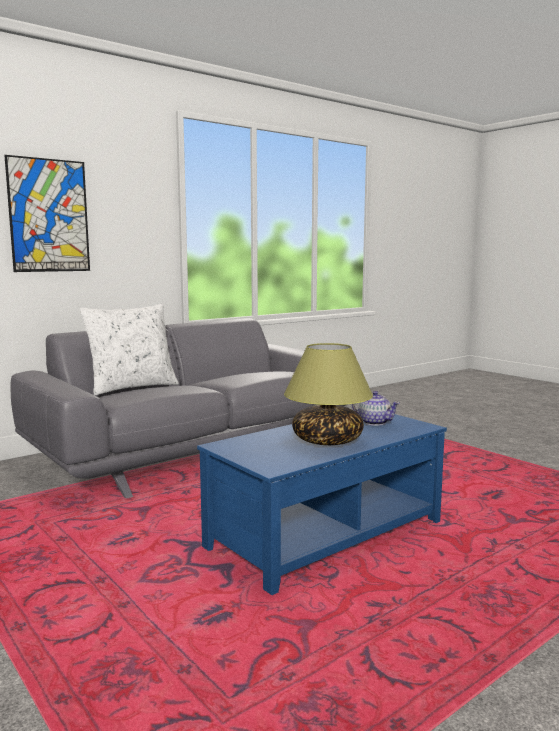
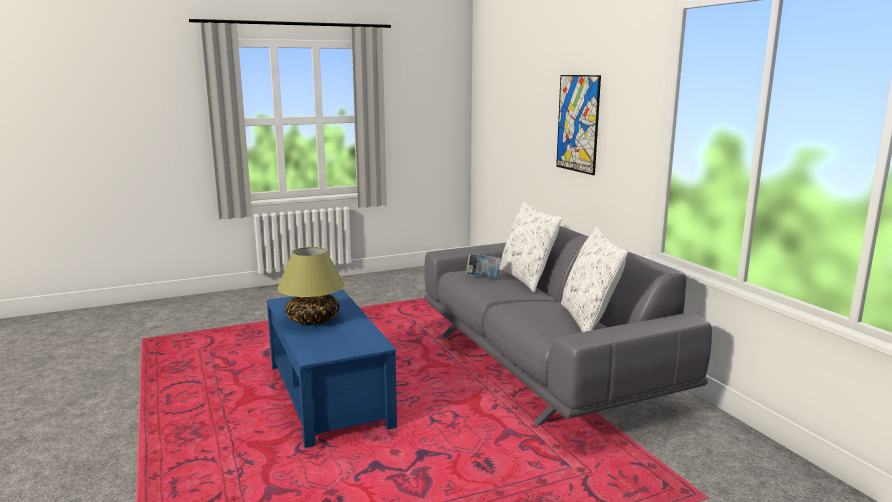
camera: 105 degrees right, 5 degrees up
(151, 391) = (483, 278): none -> book
(254, 371) = (589, 320): none -> white pillow
(374, 422) = (342, 341): teapot -> none

